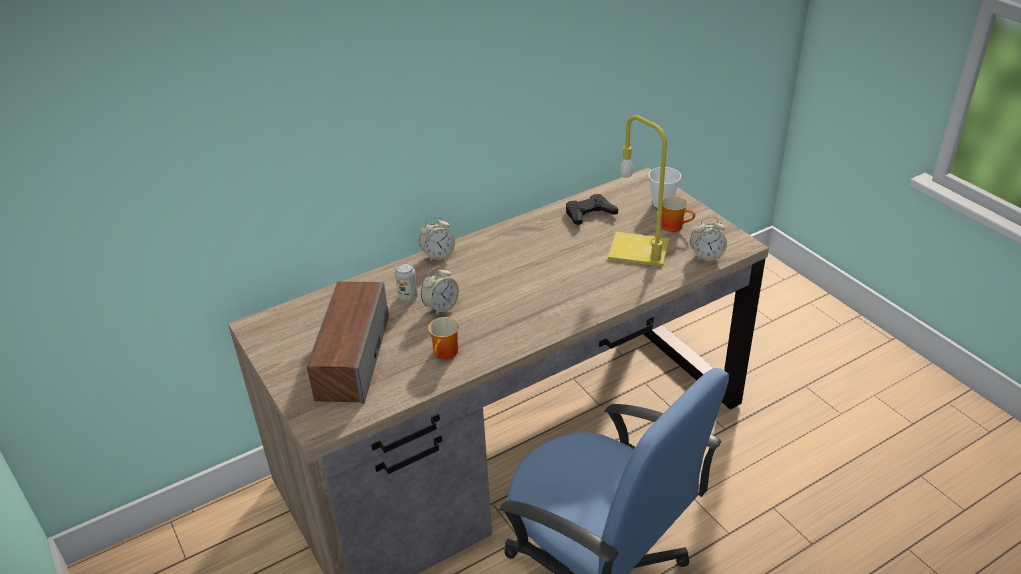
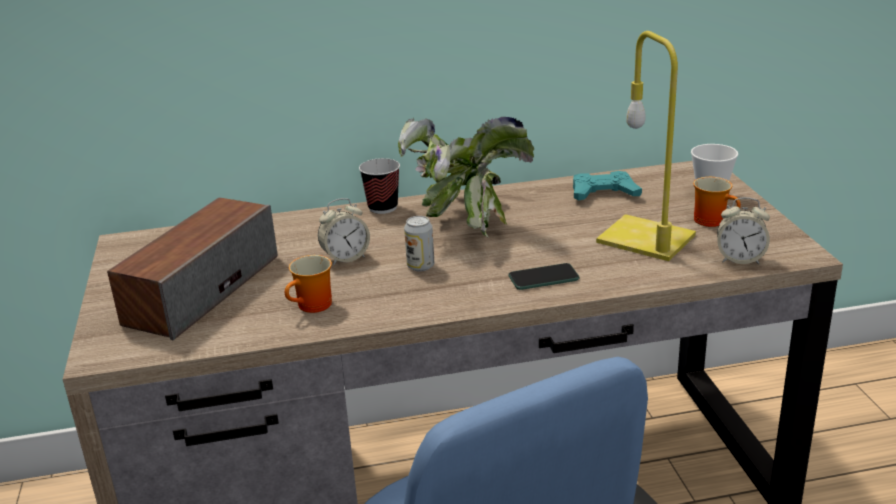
camera: 20 degrees right, 10 degrees down
(408, 297) = (315, 242): can -> can (420, 266)
(438, 255) = (383, 207): alarm clock -> cup
(507, 259) = (465, 223): none -> potted plant
(589, 214) = (603, 193): black game controller -> turquoise game controller
(589, 297) = (543, 278): none -> phone

